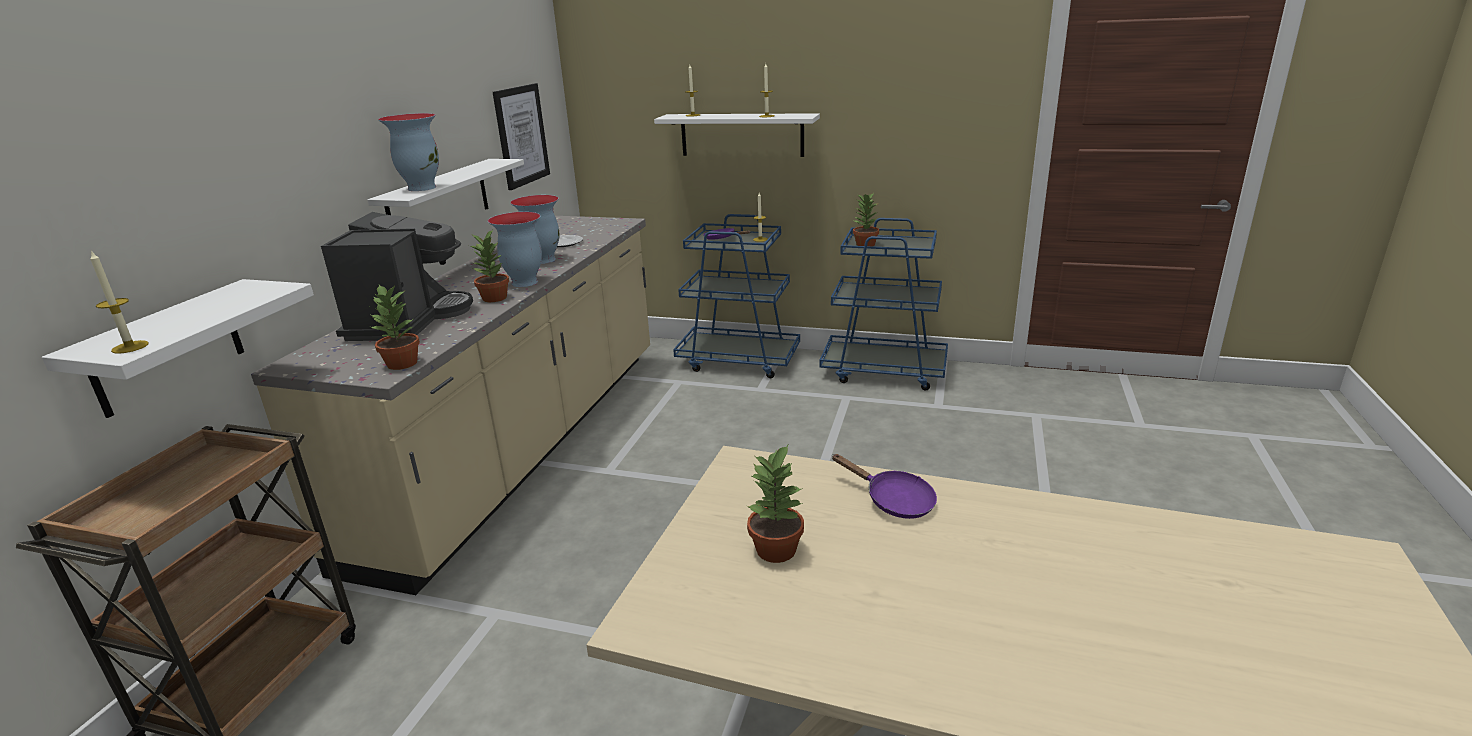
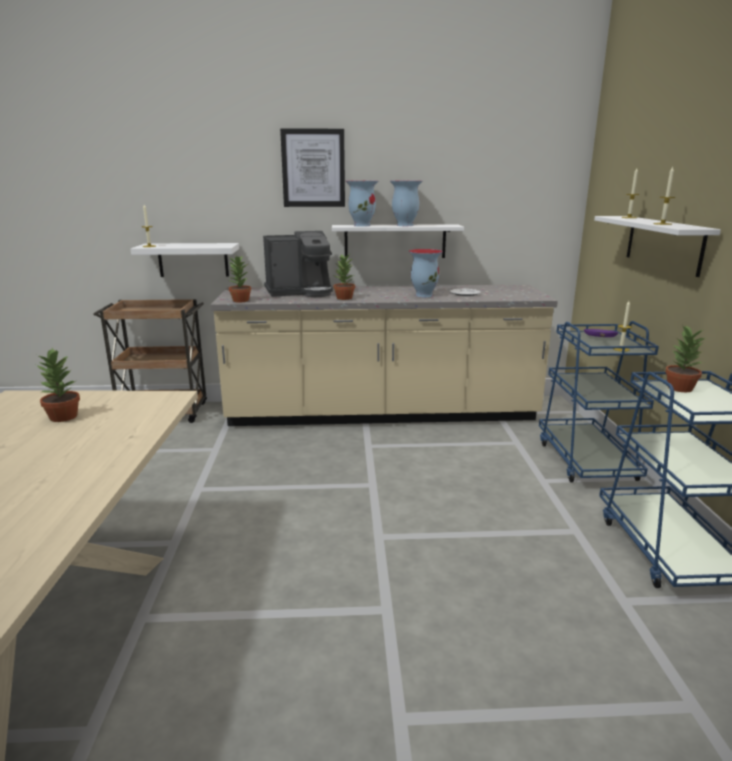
camera: 70 degrees right, 5 degrees down
(521, 135) = (506, 215): picture -> picture (313, 168)
(524, 283) = (375, 298): vase -> vase (404, 225)
(893, 501) = (109, 444): purple frying pan -> none

